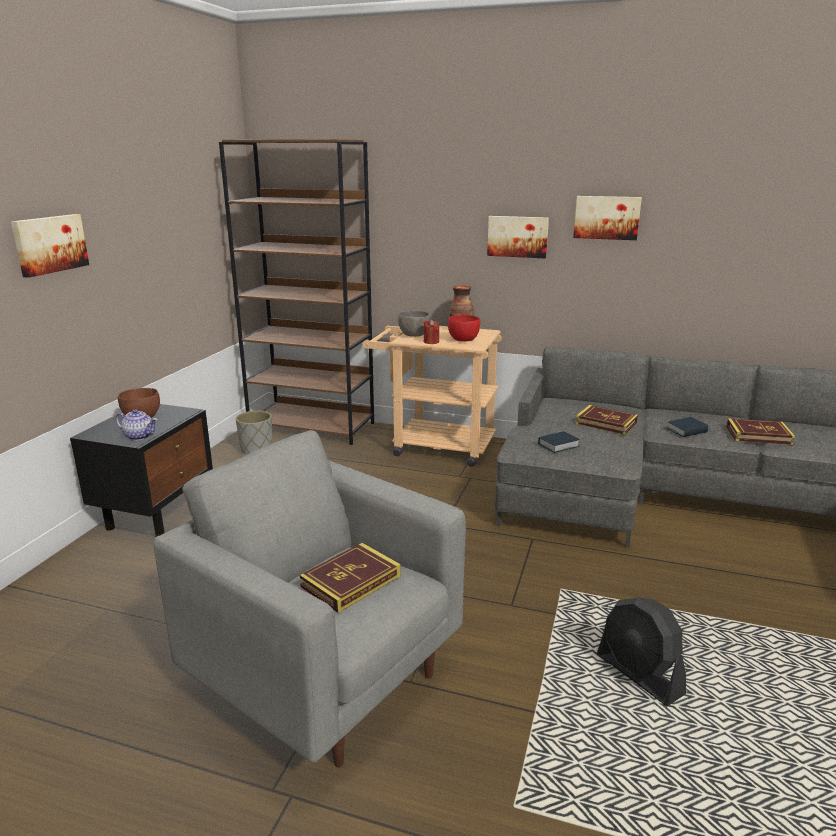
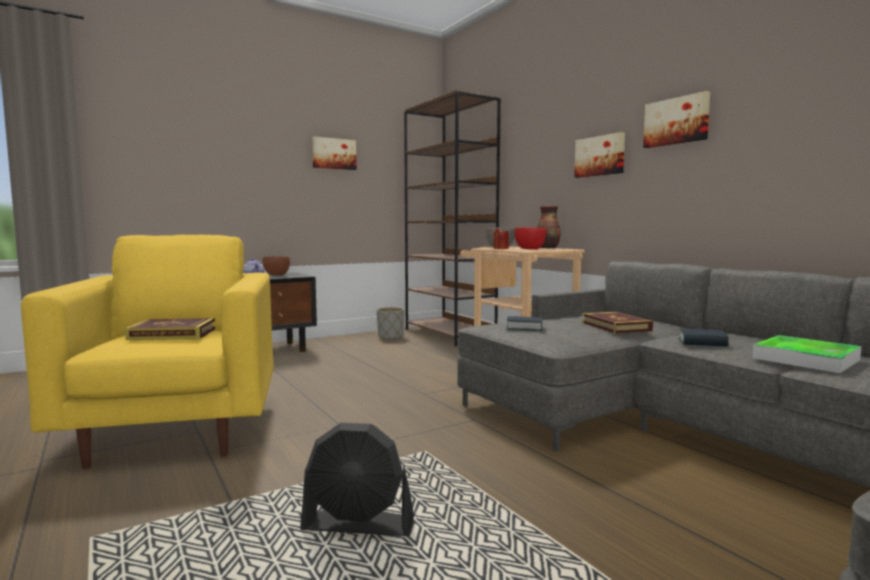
camera: 40 degrees right, 15 degrees down
(49, 244) = (242, 154): picture -> picture (333, 154)
(325, 678) = (177, 431): grey armchair -> yellow armchair
(639, 675) = (358, 525): black fan -> black fan turned 90 degrees counterclockwise
(758, 435) = (805, 359): book -> tray

